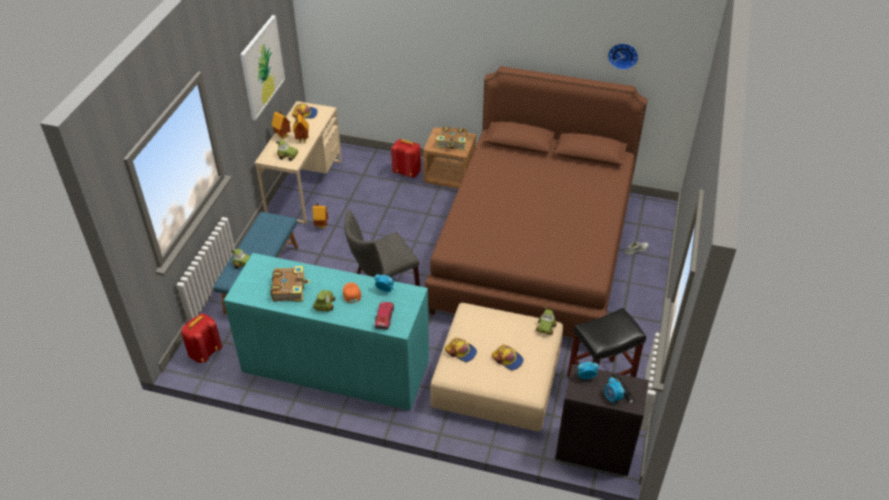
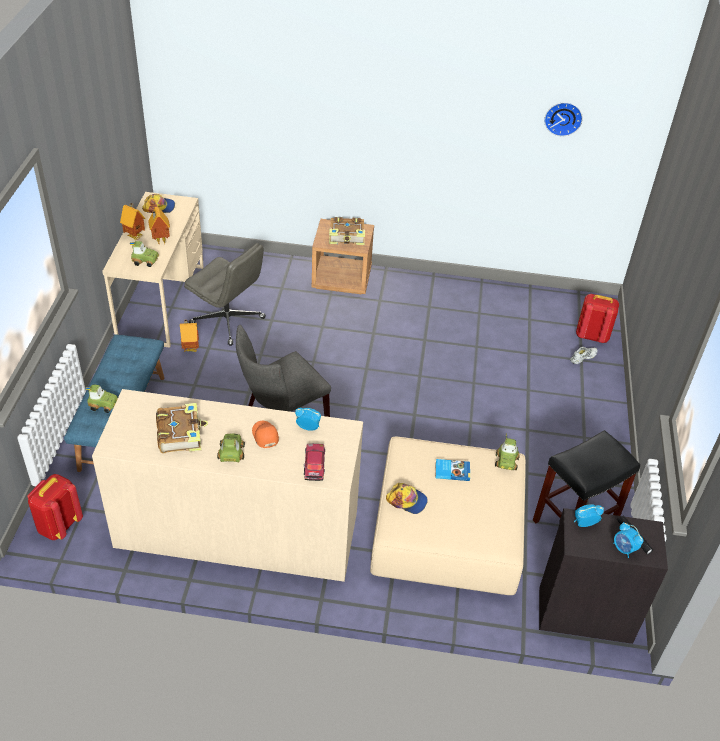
camera: 10 degrees left, 0 degrees up
(262, 67) = (106, 146): picture -> none
(335, 365) = (237, 529): turquoise dresser -> beige dresser
(354, 206) = (228, 321): none -> grey office chair
(407, 172) = (288, 276): red backpack -> red backpack (591, 336)
(501, 332) = (452, 471): none -> book
(508, 359) = (468, 506): cap -> none
(534, 251) = (462, 365): brown bed -> none

